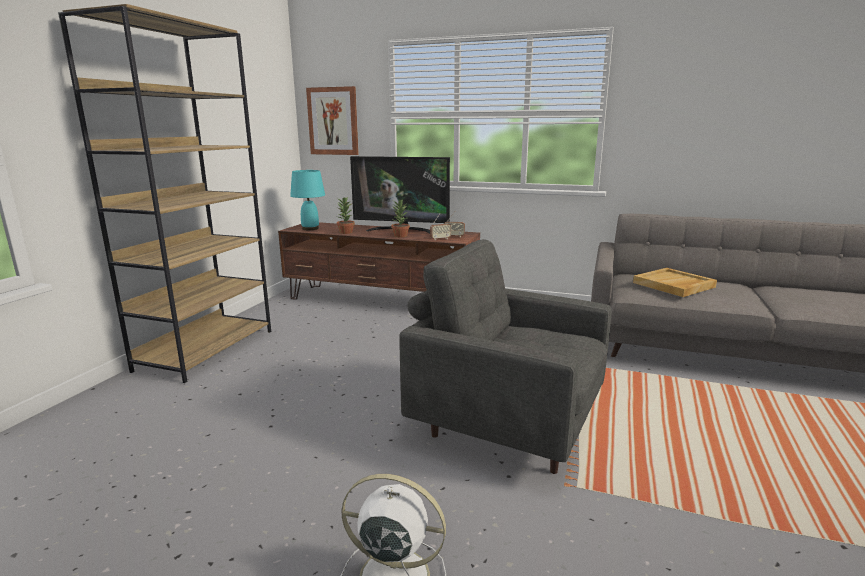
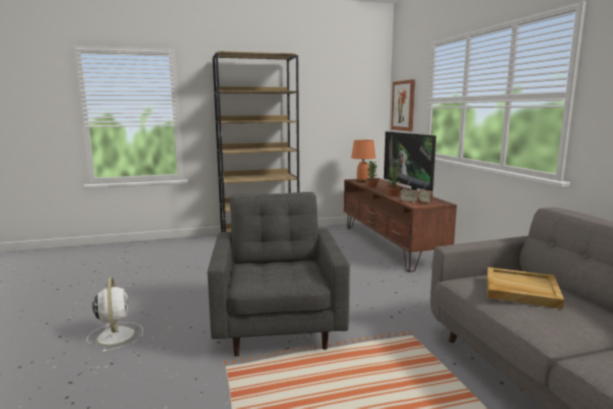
camera: 55 degrees right, 5 degrees down
(310, 228) = (363, 181): turquoise table lamp -> orange table lamp

